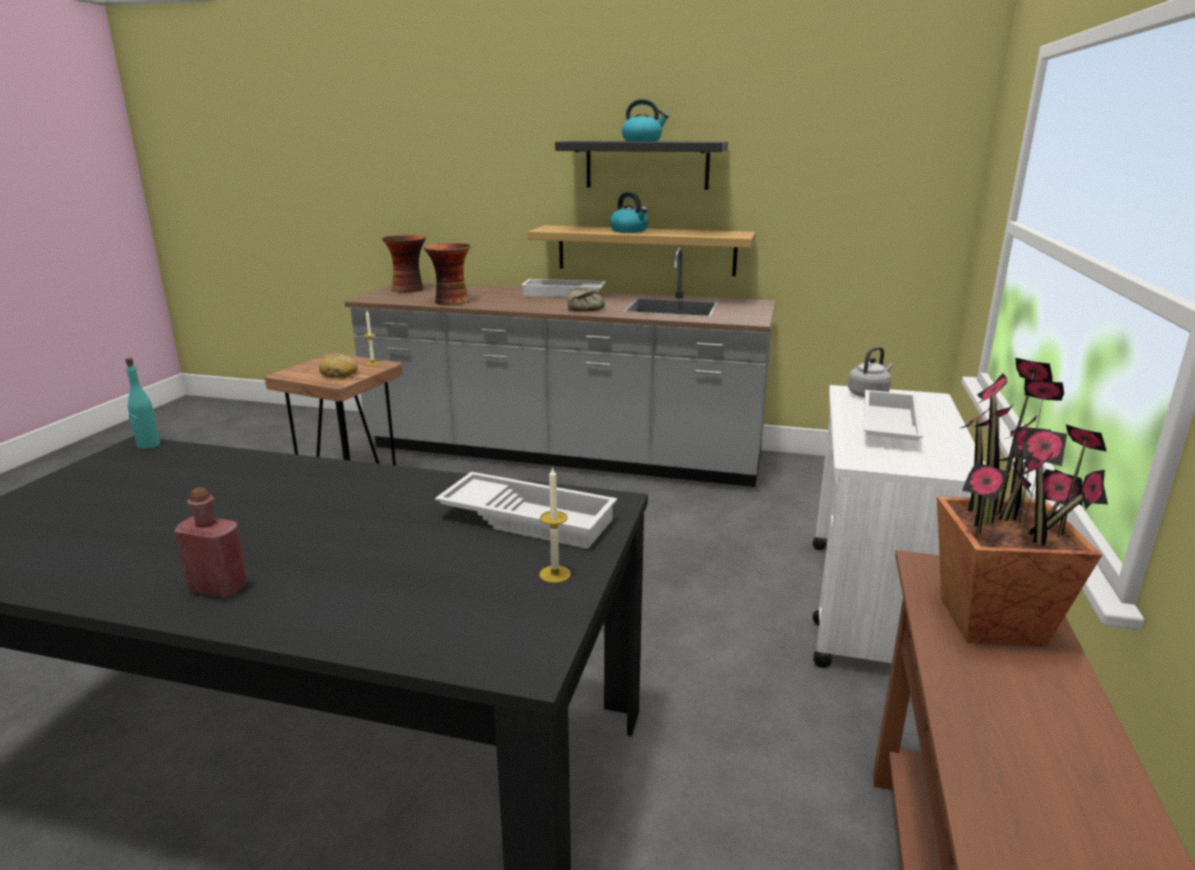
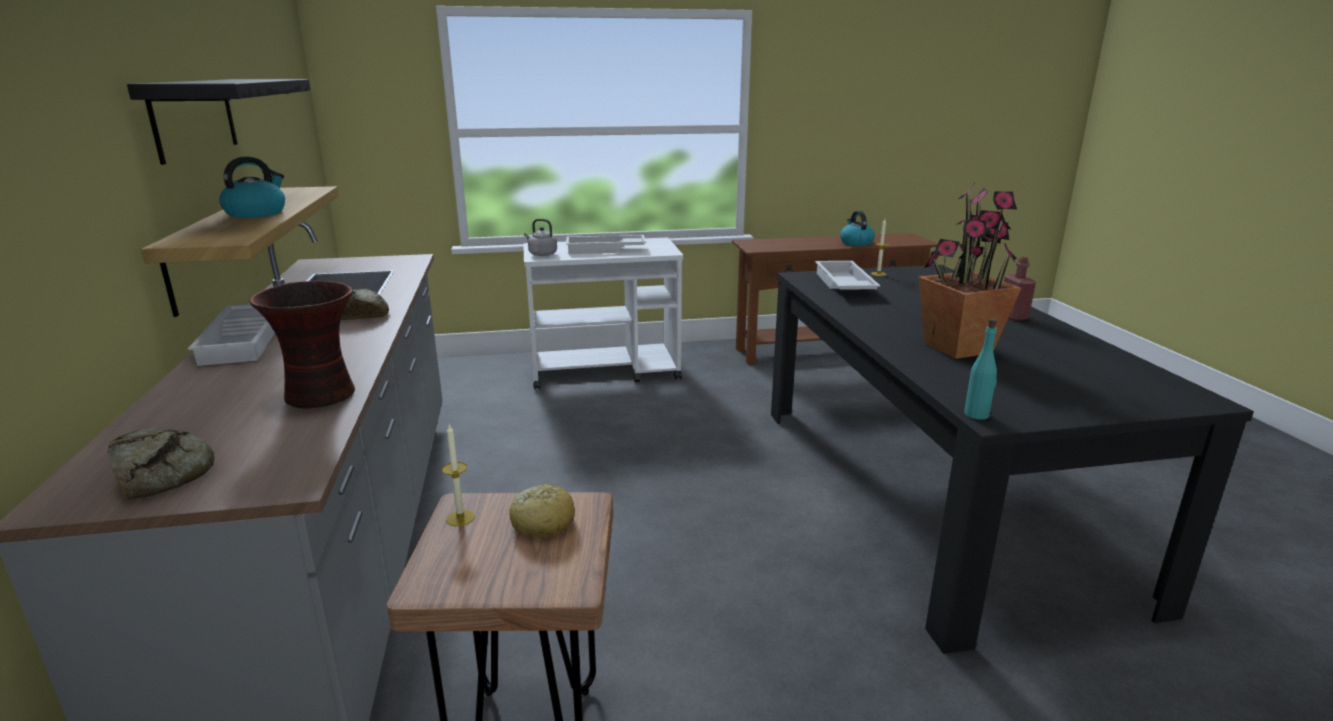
camera: 115 degrees left, 0 degrees up
(409, 289) = (161, 472): vase -> bread
(642, 141) = (223, 80): kettle -> kettle (855, 243)
(992, 622) = (784, 243): potted plant -> potted plant (958, 348)

